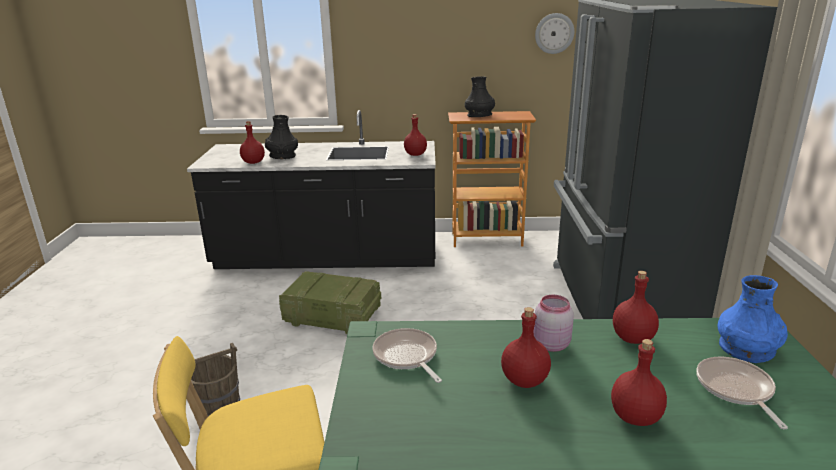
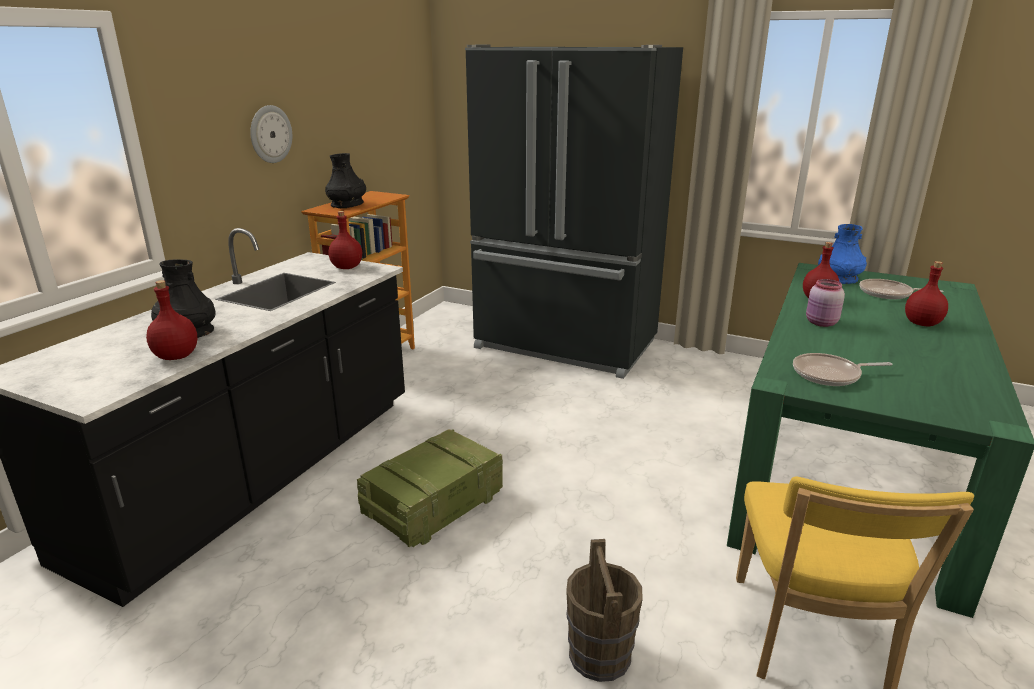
camera: 65 degrees left, 0 degrees up
(524, 380) = (873, 342): red bottle -> none
(554, 33) = (374, 94): wall clock -> wall clock (270, 134)

